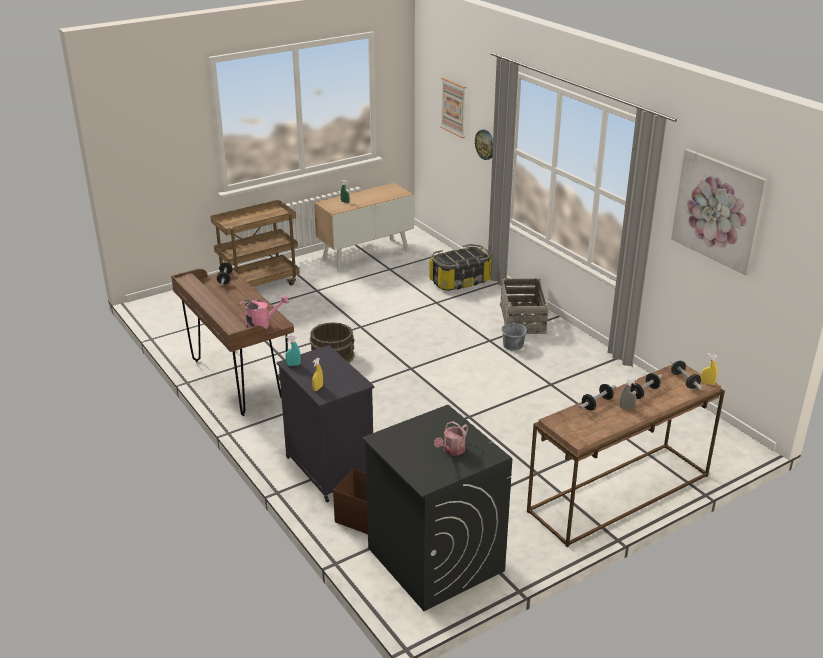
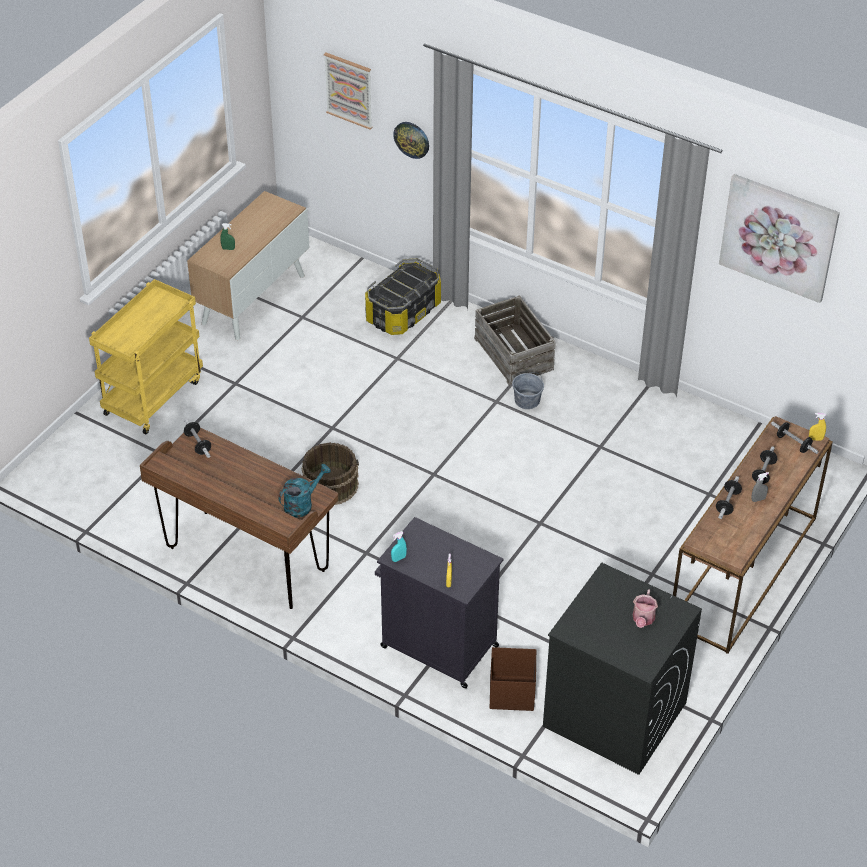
camera: 25 degrees left, 15 degrees up
(259, 284) = (153, 396): brown cart -> yellow cart
(262, 325) = (302, 504): pink watering can -> turquoise watering can

